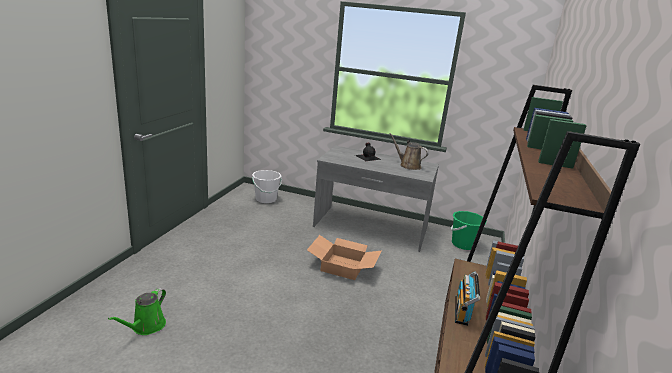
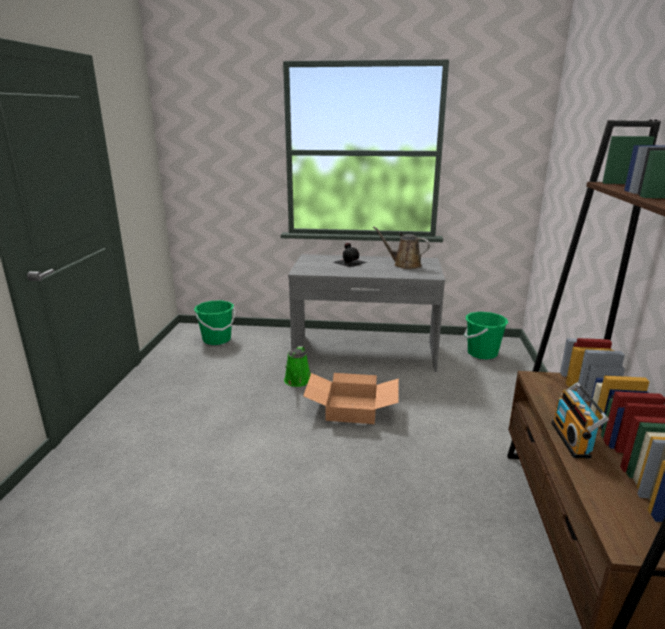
camera: 10 degrees left, 0 degrees up
(146, 327) = (106, 557): green watering can -> green watering can (297, 381)
(266, 199) = (217, 339): white bucket -> green bucket

